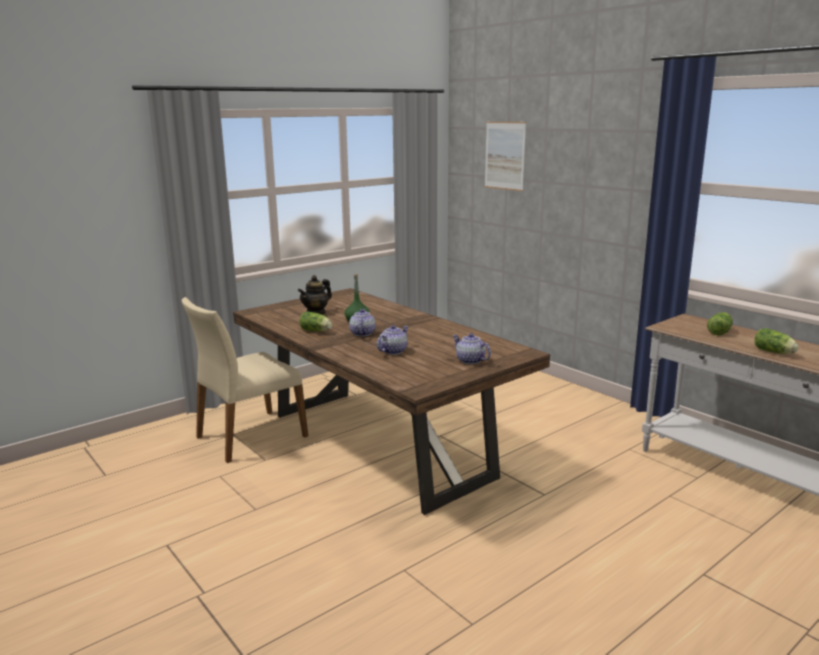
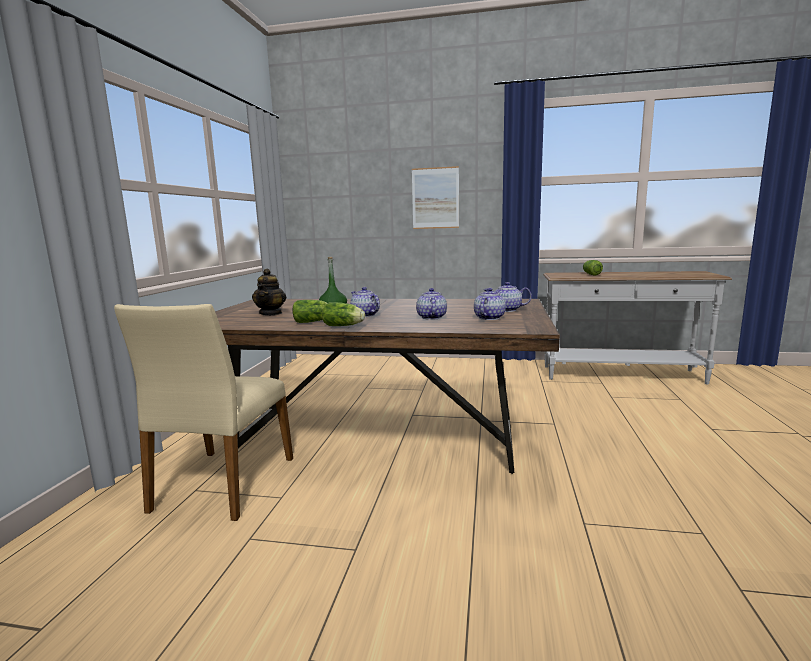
camera: 40 degrees left, 5 degrees down
(427, 366) = (488, 318): none -> teapot
(504, 155) = (347, 175): picture -> picture (435, 198)
(775, 352) = (644, 275): lettuce -> lettuce (344, 326)

